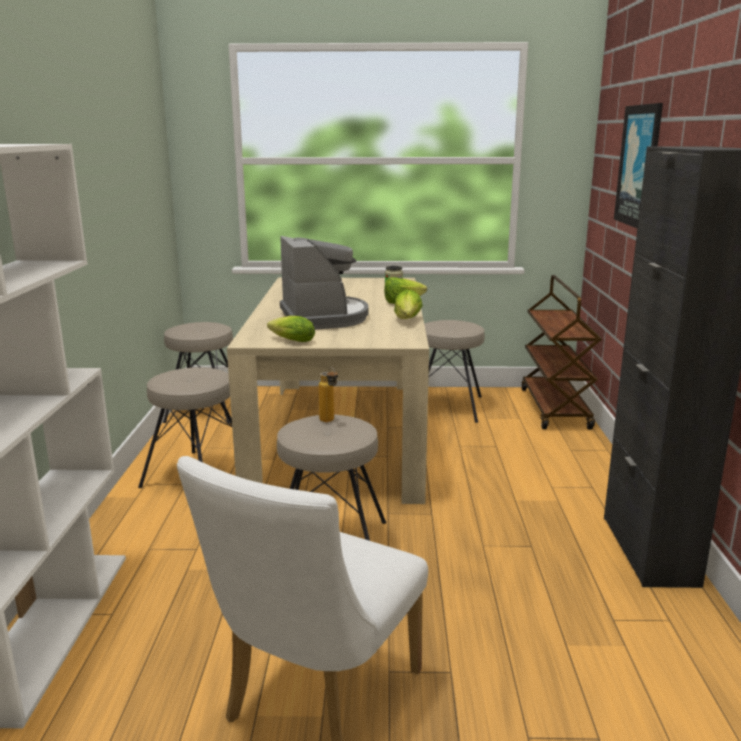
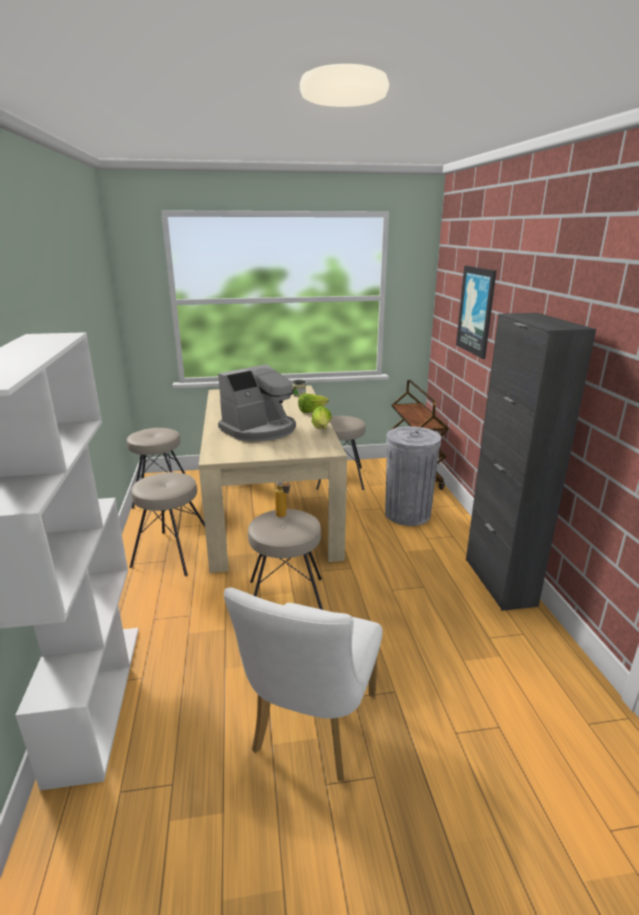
camera: 10 degrees left, 5 degrees up
(290, 340) = (244, 454): lettuce -> none
(324, 318) = (260, 429): coffee machine -> coffee machine turned 75 degrees clockwise
(532, 455) = (407, 514): none -> grey trash can

